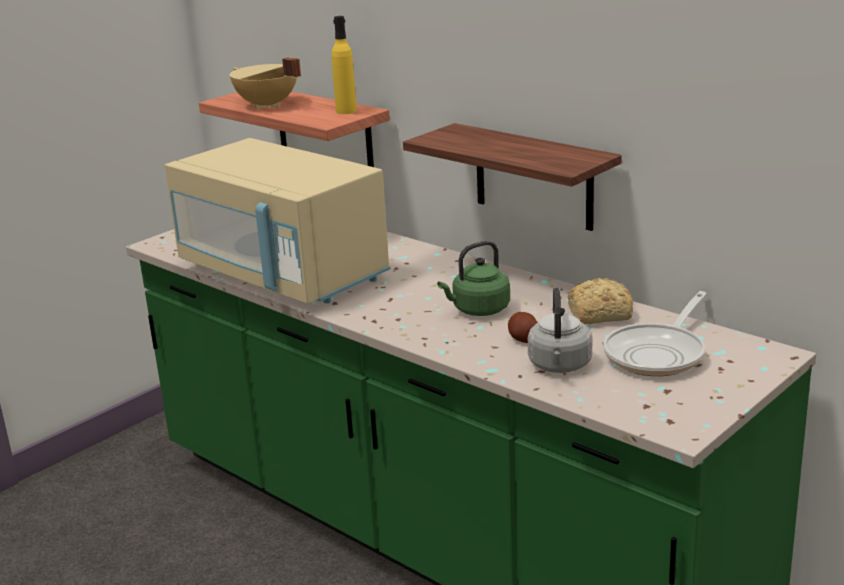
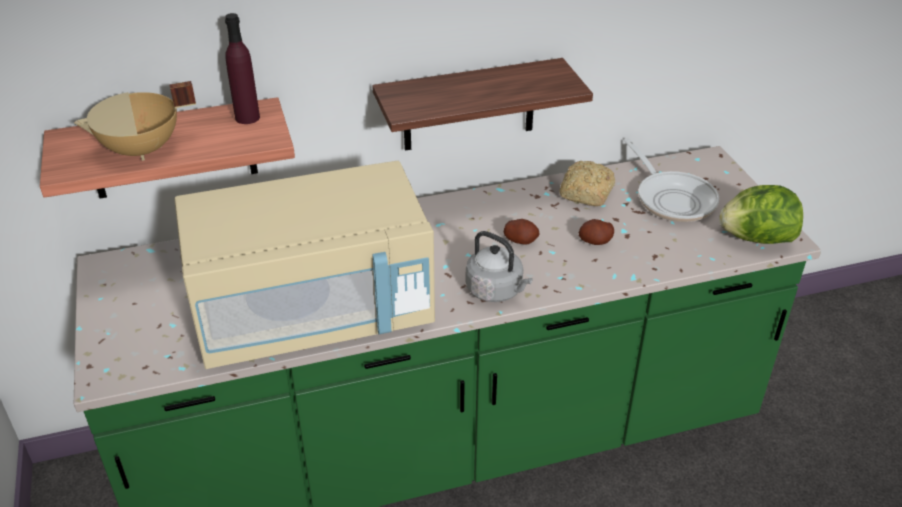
camera: 60 degrees left, 15 degrees up
(346, 111) = (247, 117): yellow bottle -> purple bottle
(478, 310) = (520, 240): green kettle -> potato
(559, 366) = (655, 245): grey kettle -> grey kettle (496, 291)
(653, 413) = (756, 239): none -> lettuce

